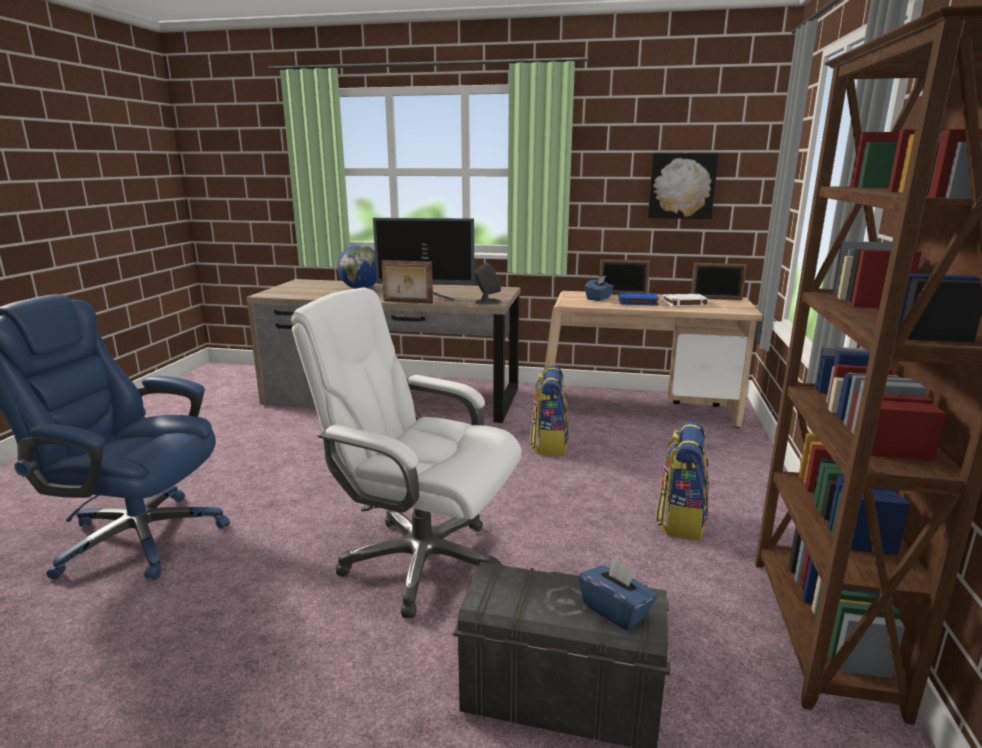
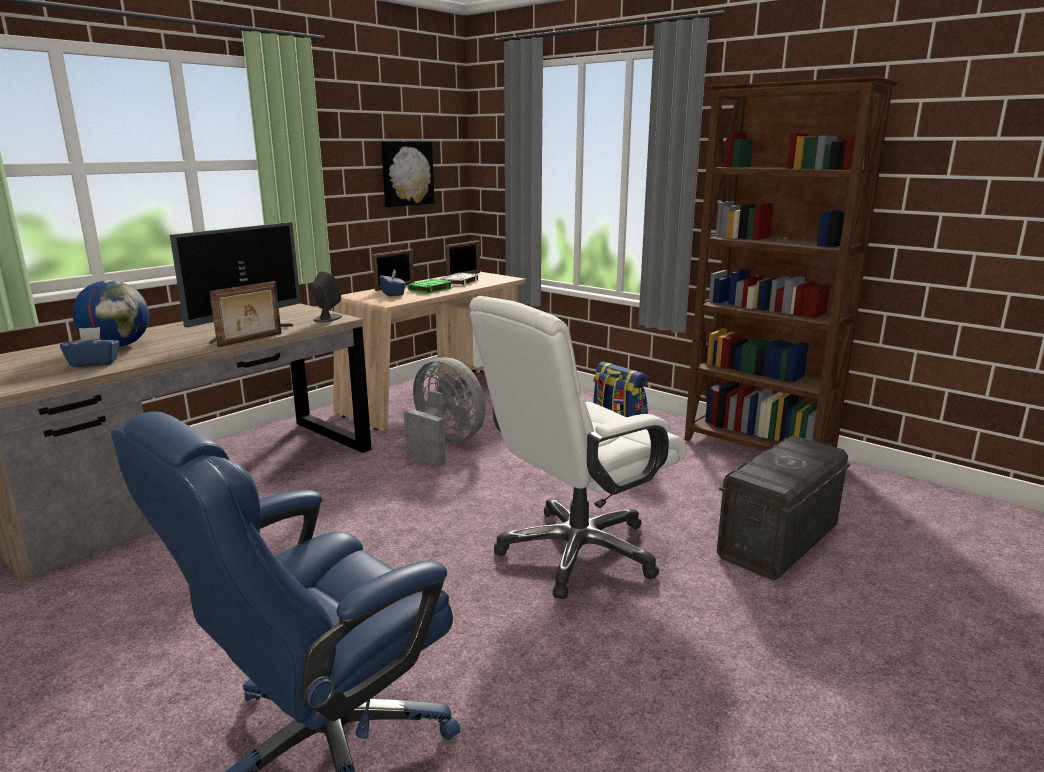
camera: 60 degrees left, 0 degrees up
(549, 444) = (444, 445): backpack -> grey fan
(615, 610) = (807, 452): blue tissue box -> blue tissue box (94, 363)
(637, 302) = (430, 289): blue book -> green book

